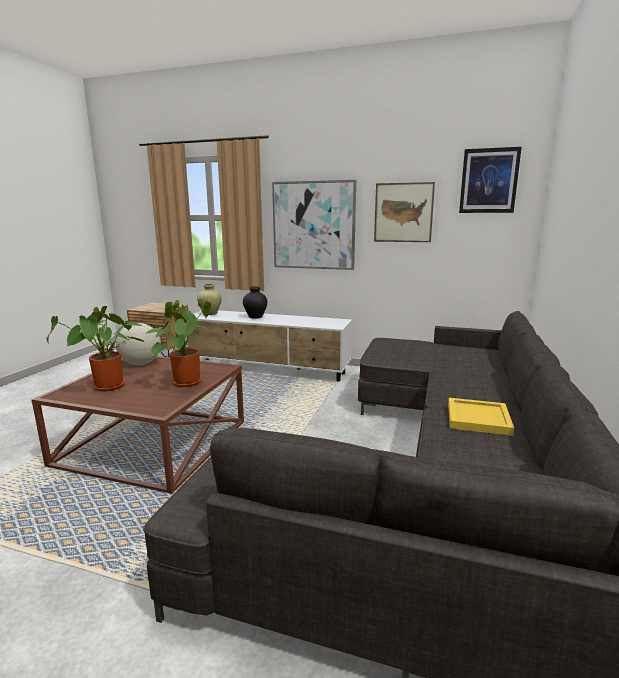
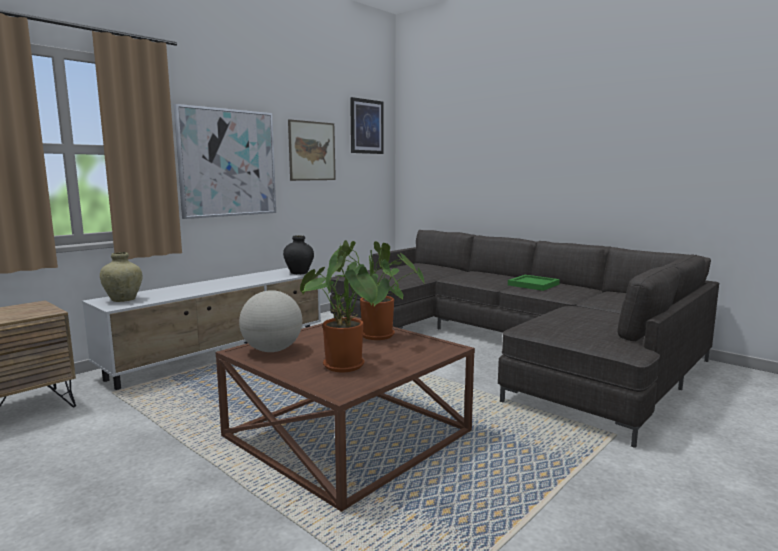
camera: 65 degrees left, 5 degrees down
(255, 317) = (198, 287): black vase -> black vase (299, 273)
(479, 418) = (533, 284): yellow tray -> green tray

